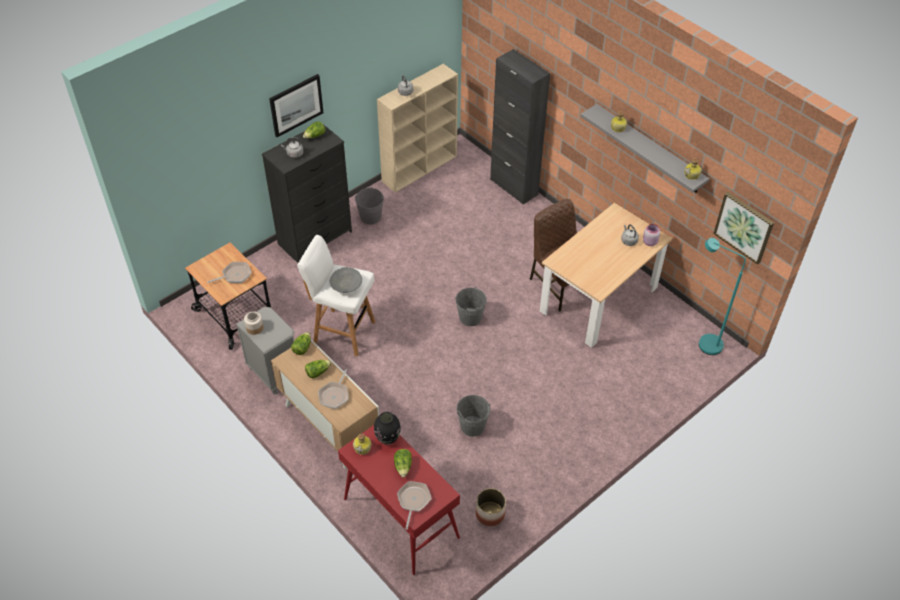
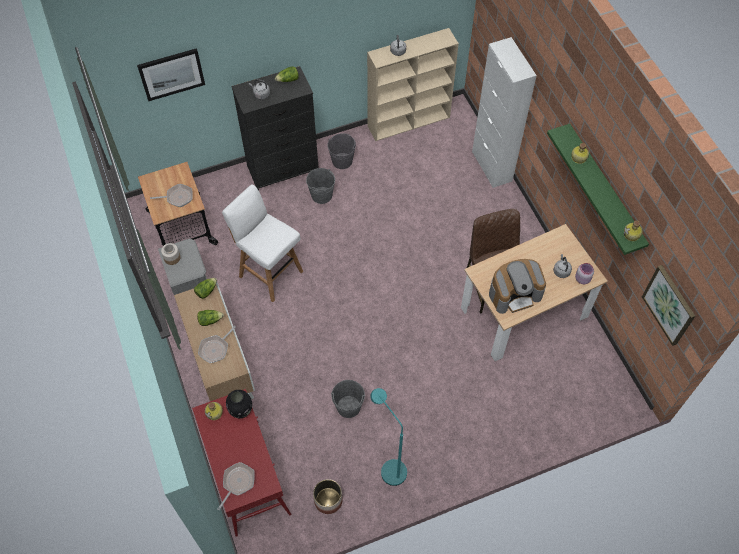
camera: 20 degrees right, 10 degrees up
(296, 105) = (274, 46): picture -> picture (171, 74)
(346, 286) = (268, 240): grey bowl -> none
(403, 466) = (243, 444): lettuce -> none
(470, 317) = (392, 294): grey bucket -> grey bucket (321, 195)
(514, 187) = (492, 166): black cabinet -> white cabinet
(596, 269) = (514, 293): none -> coffee machine
(649, 149) = (604, 189): grey shelf -> green shelf
(704, 342) = (610, 390): turquoise floor lamp -> turquoise floor lamp (389, 467)

